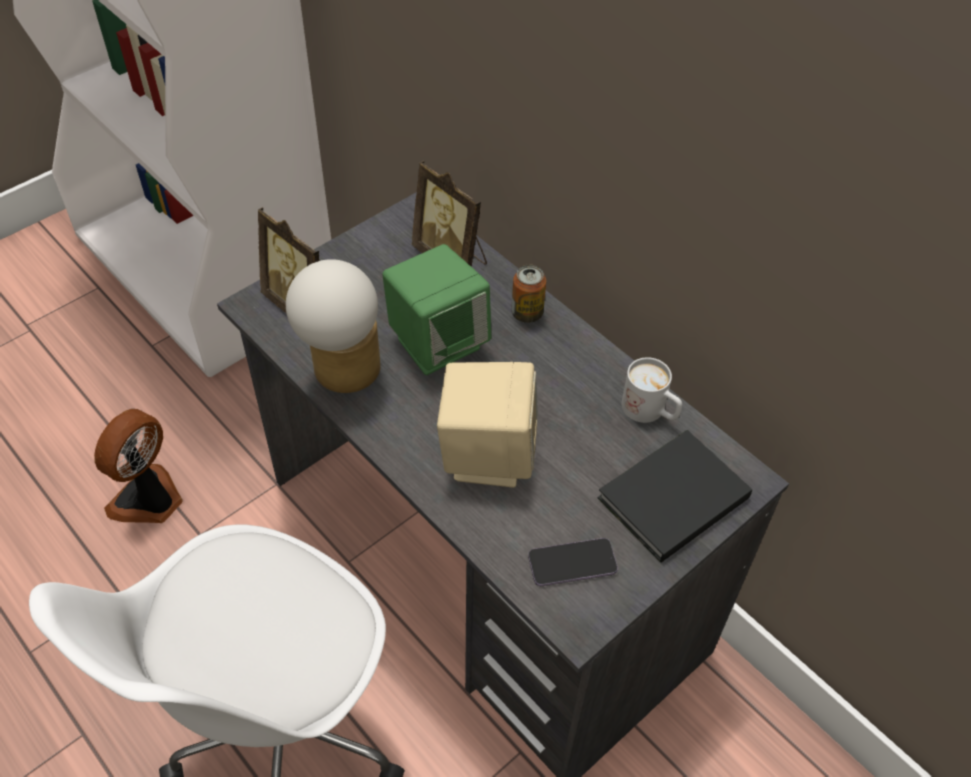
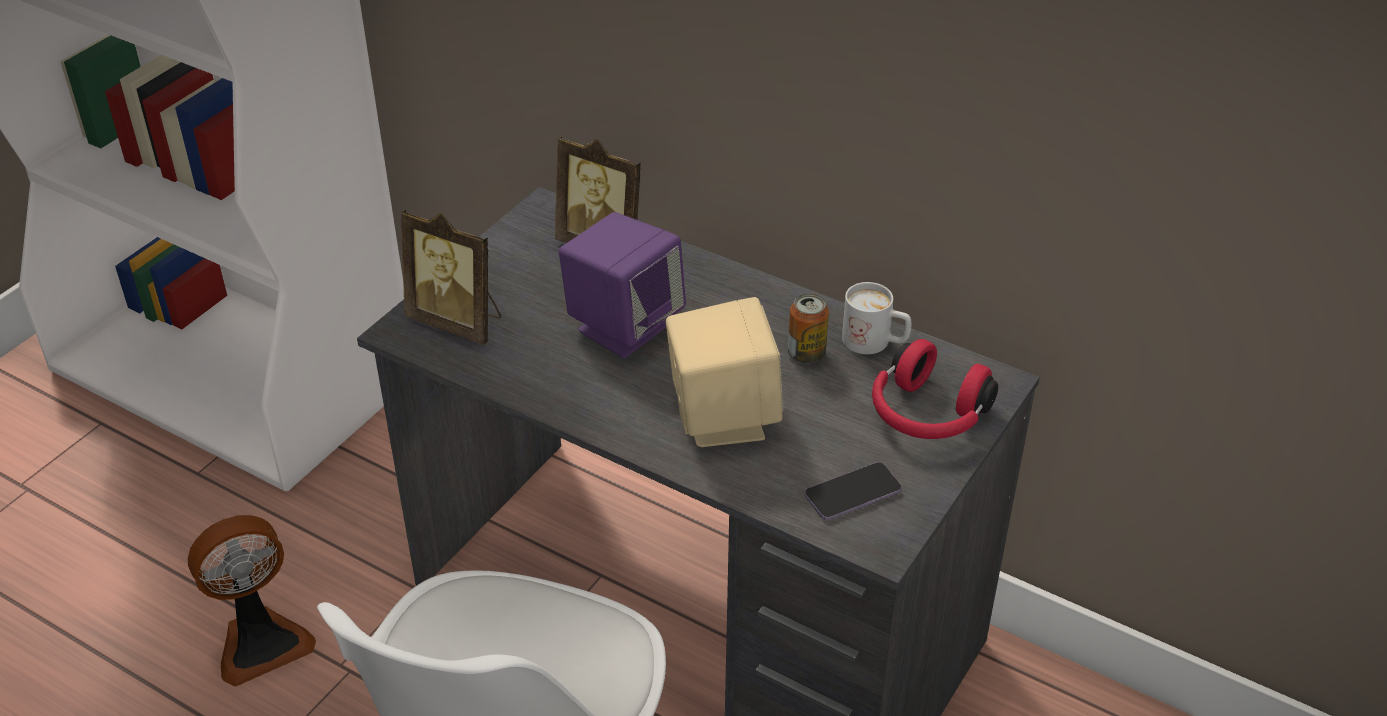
camera: 15 degrees left, 10 degrees down
(149, 500) = (261, 642): fan -> fan turned 135 degrees counterclockwise
(342, 375) = (532, 377): table lamp -> none
(438, 343) = (624, 326): green speaker -> purple speaker
(527, 313) = (708, 280): can -> can (806, 354)
(669, 498) = (926, 415): black book -> red headphones

